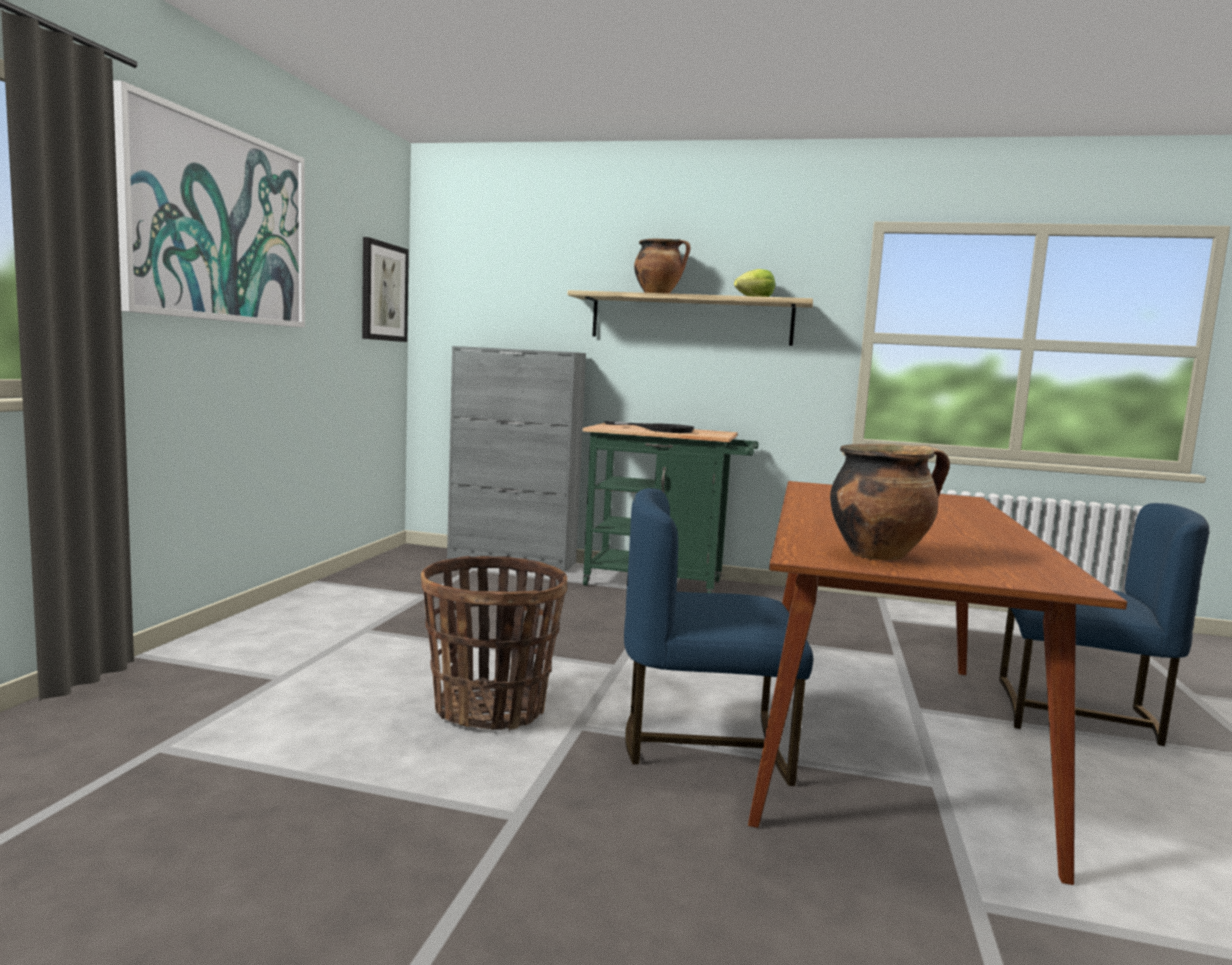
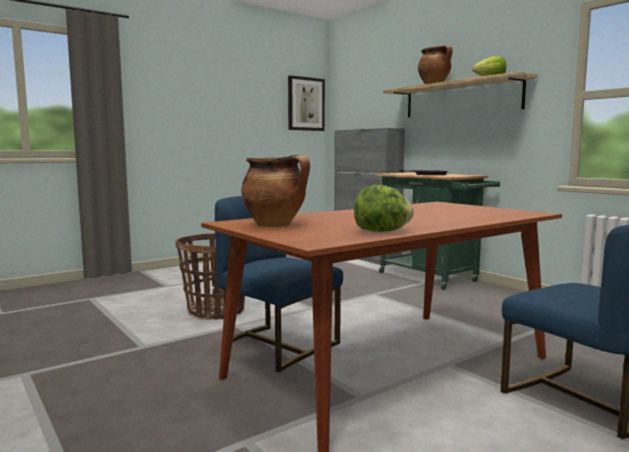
camera: 40 degrees right, 0 degrees up
(217, 224) = (185, 79): picture -> none
(1016, 551) = (382, 231): none -> lettuce

